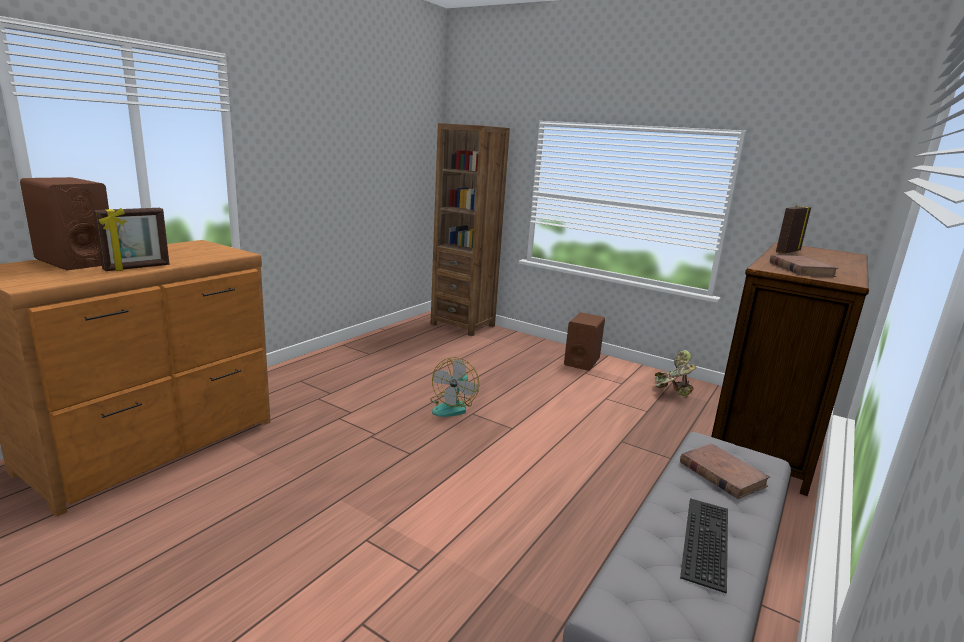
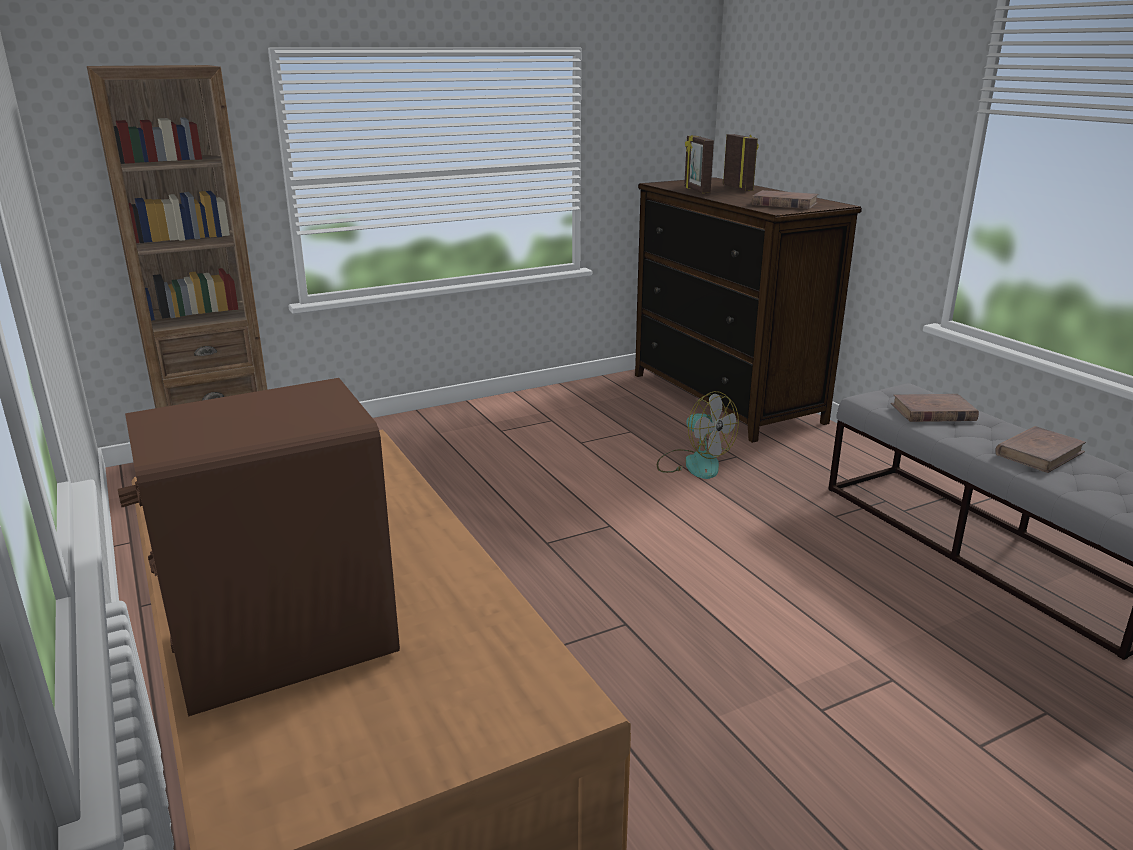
camera: 60 degrees left, 5 degrees up
(137, 268) = (431, 555): picture frame -> picture frame (738, 188)
(453, 407) = (514, 553): fan -> fan (693, 463)
(581, 362) = (467, 421): brown speaker -> none
(671, 390) = (593, 401): potted plant -> none
(703, 539) = (1039, 453): keyboard -> brown book

